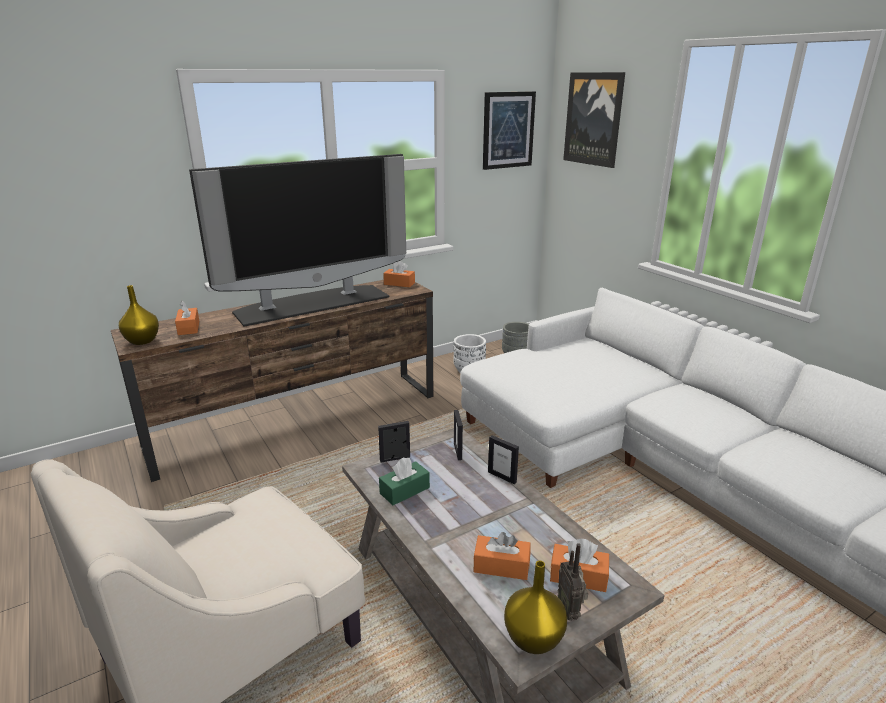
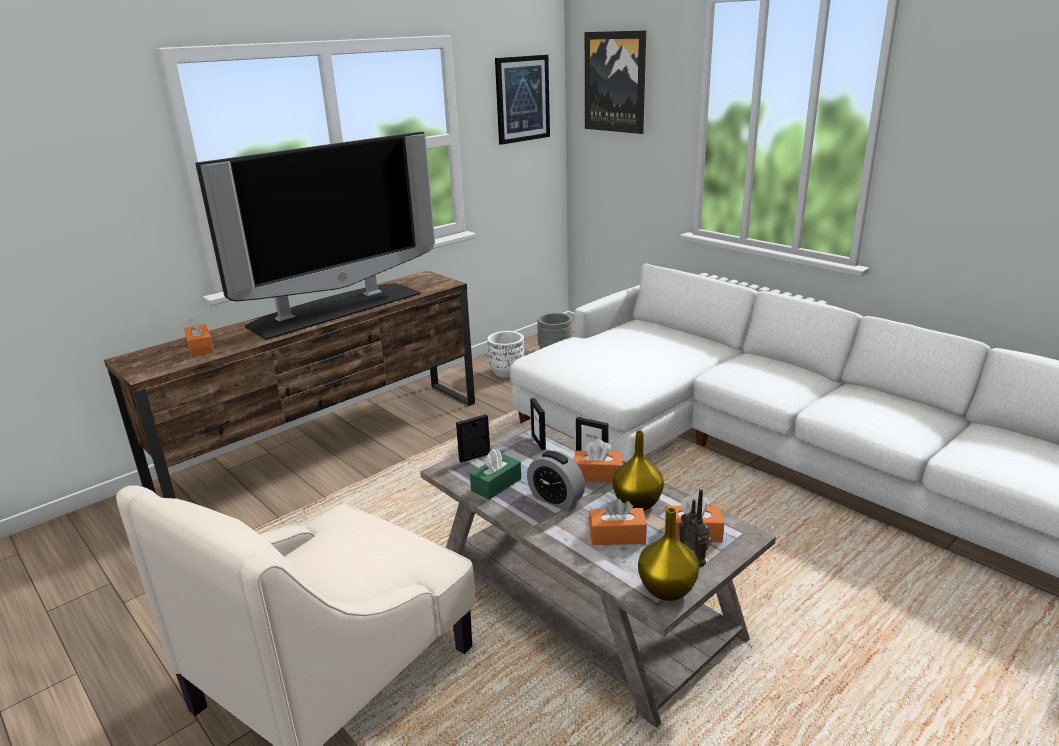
camera: 10 degrees left, 0 degrees up
(142, 341) = (151, 367): yellow vase -> yellow vase (638, 504)
(399, 283) = (425, 279): orange tissue box -> orange tissue box (598, 475)
(454, 515) = (556, 499): none -> alarm clock

